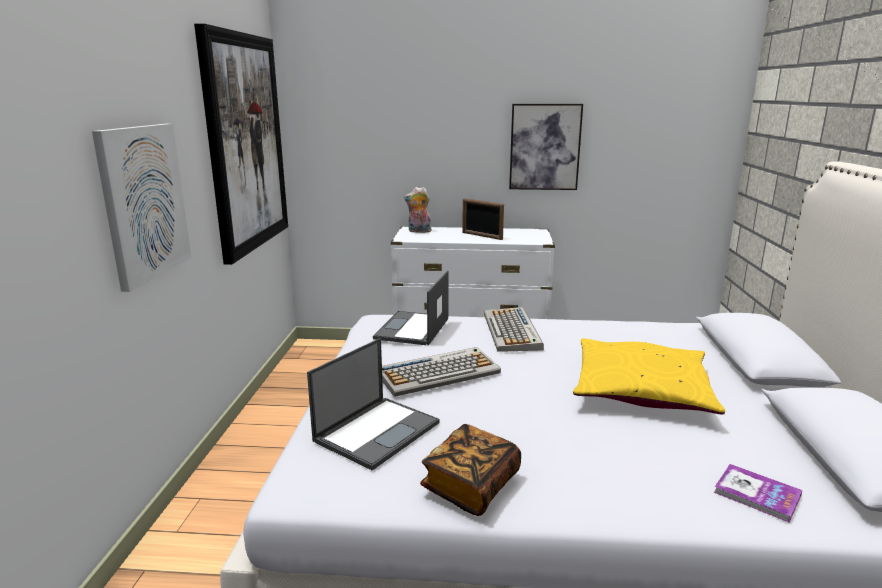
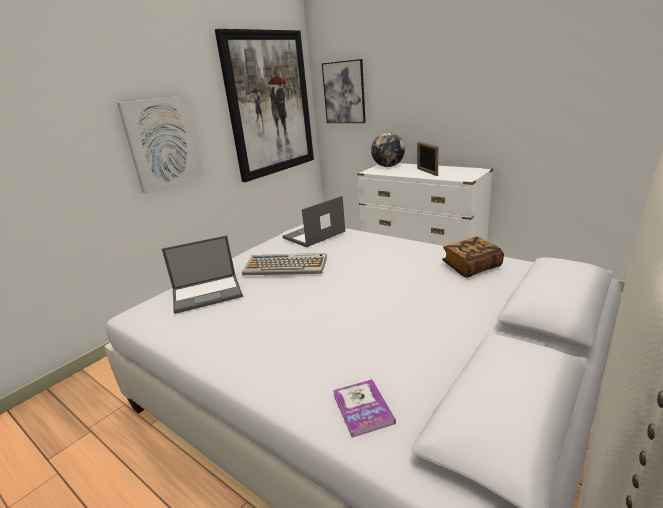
camera: 35 degrees right, 5 degrees up
(418, 231) = (388, 166): plush toy -> globe
(471, 486) = (204, 337): book -> book (471, 267)
(512, 331) = (375, 246): keyboard -> none
(545, 147) = (492, 97): picture -> picture (344, 92)
(641, 390) = (403, 307): yellow pillow -> none

